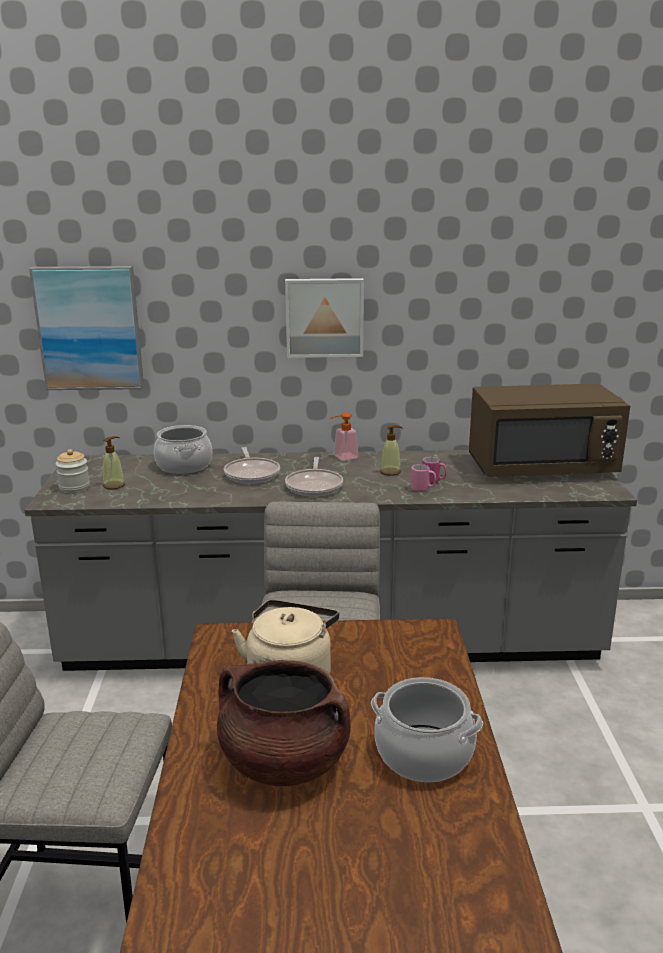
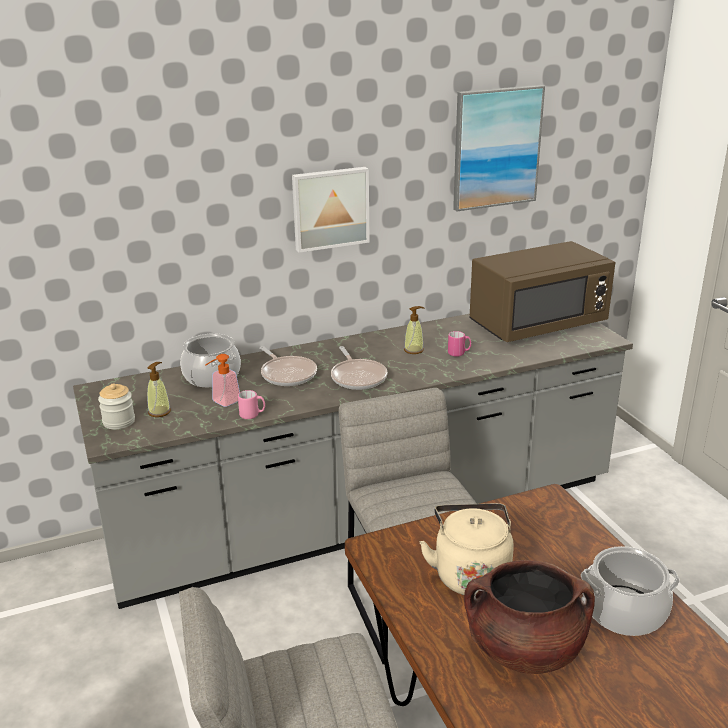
camera: 20 degrees left, 5 degrees up
(89, 328) = (90, 248): picture -> picture (496, 147)
(342, 458) = (357, 342): soap dispenser -> soap dispenser (222, 402)
(423, 489) = (456, 363): pink mug -> pink mug (252, 415)

